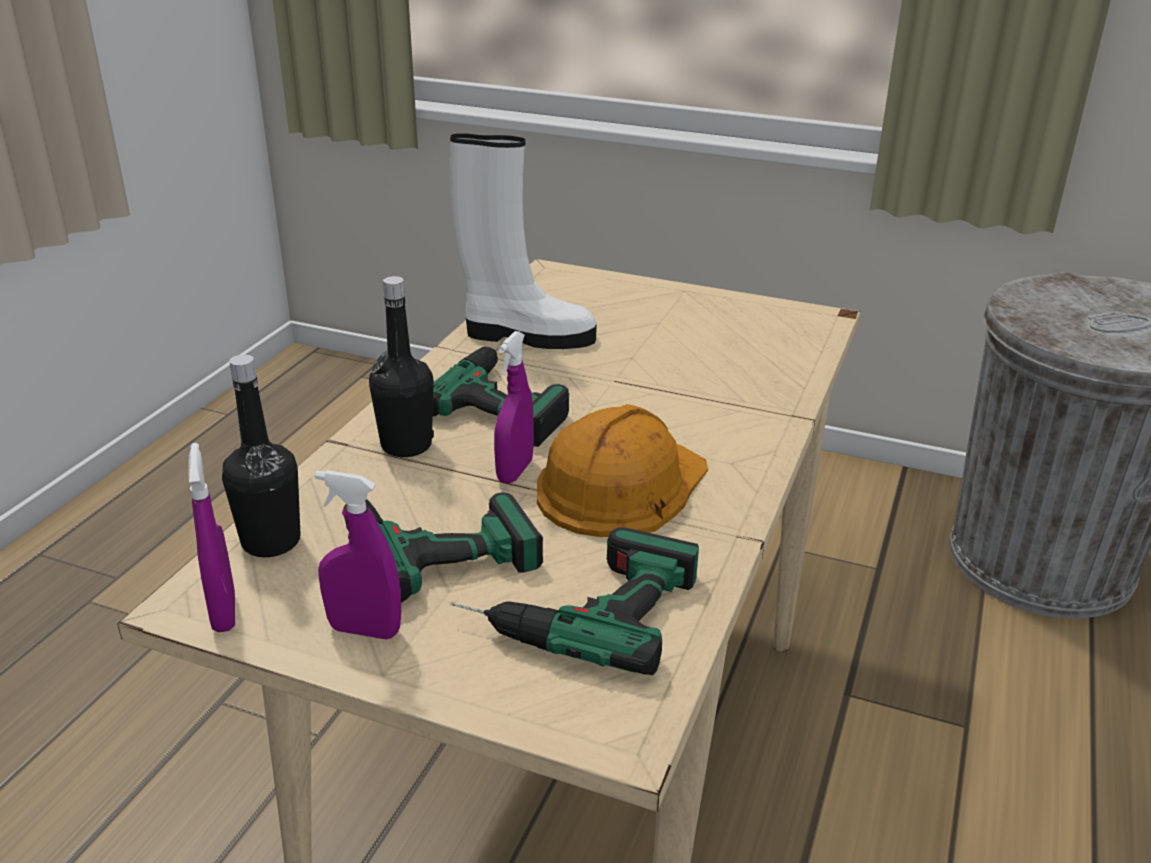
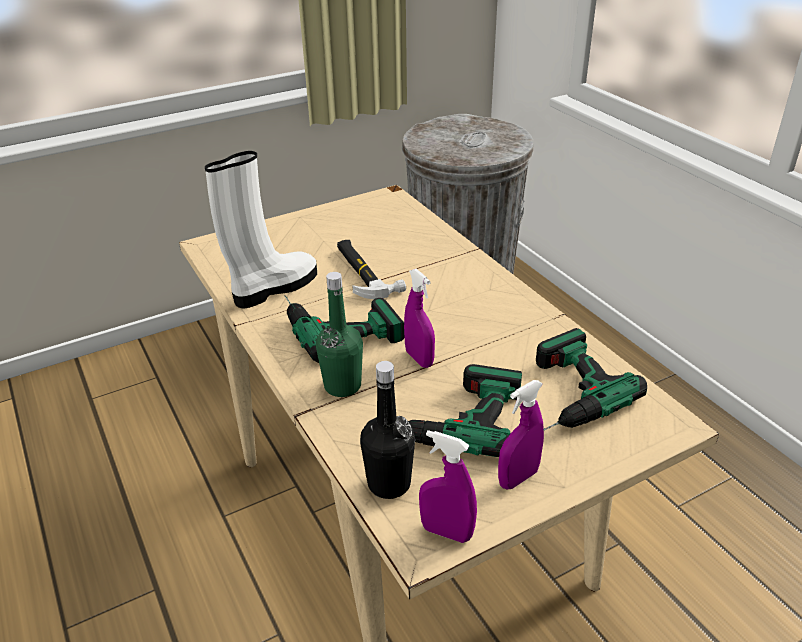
camera: 50 degrees left, 5 degrees up
(406, 445) = (342, 386): black bottle -> green bottle
(621, 485) = (472, 330): orange hard hat -> none
(635, 369) = (363, 272): none -> hammer

